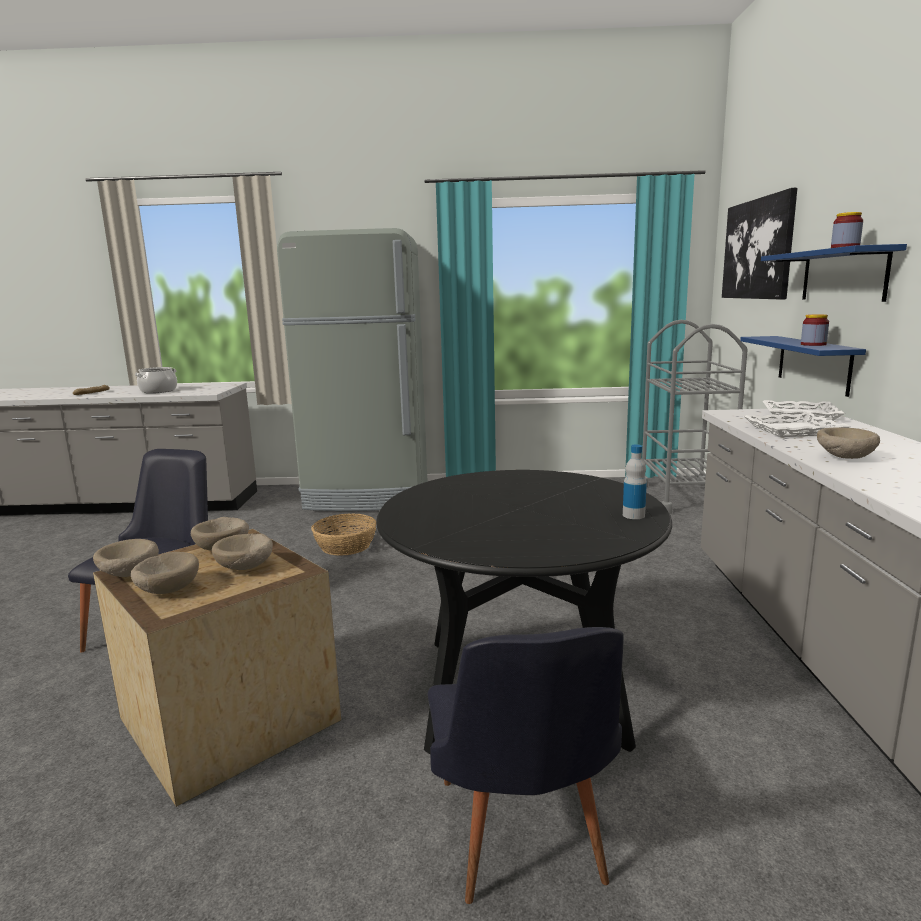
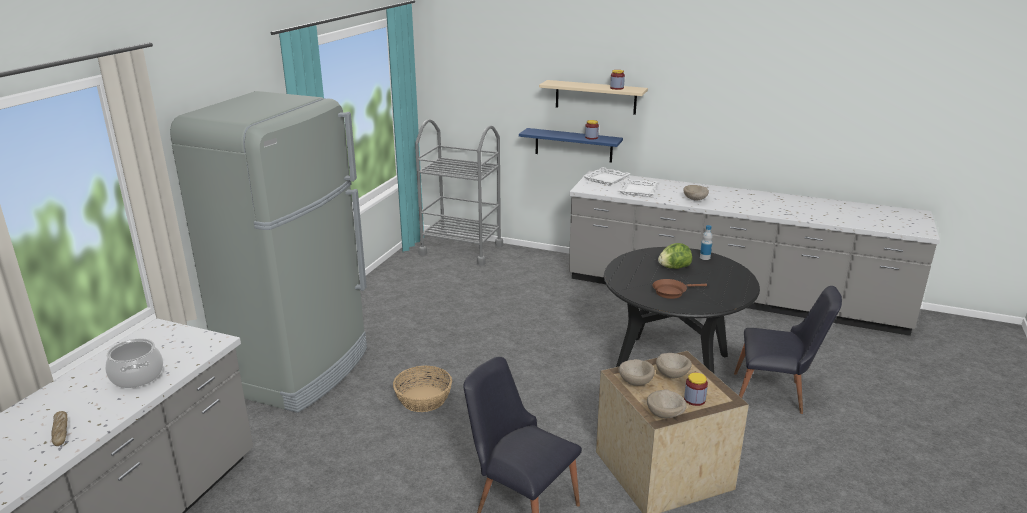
camera: 70 degrees left, 10 degrees up
(168, 589) = (694, 399): beige bowl -> jar
(452, 507) = (672, 292): none -> brown frying pan
(554, 500) = (674, 268): none -> lettuce
(757, 249) = (488, 68): picture -> none
(843, 275) = (595, 97): blue shelf -> beige shelf

